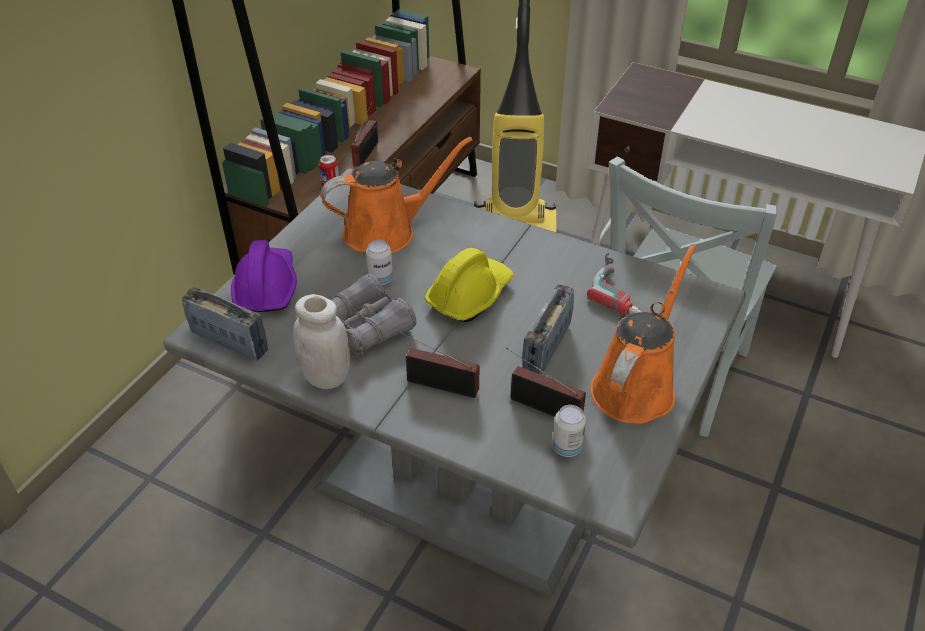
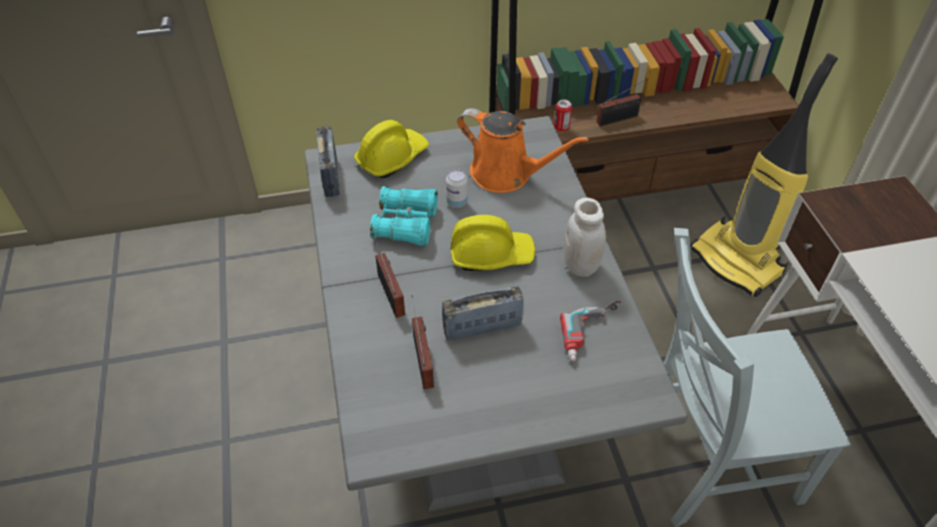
camera: 50 degrees right, 5 degrees up
(266, 287) = (392, 158): purple hard hat -> yellow hard hat
(326, 377) = (344, 235): white jar -> white jar (580, 265)
(366, 326) = (406, 224): grey binoculars -> turquoise binoculars
(566, 447) = (396, 395): can -> none
(636, 385) = (498, 402): orange watering can -> none

